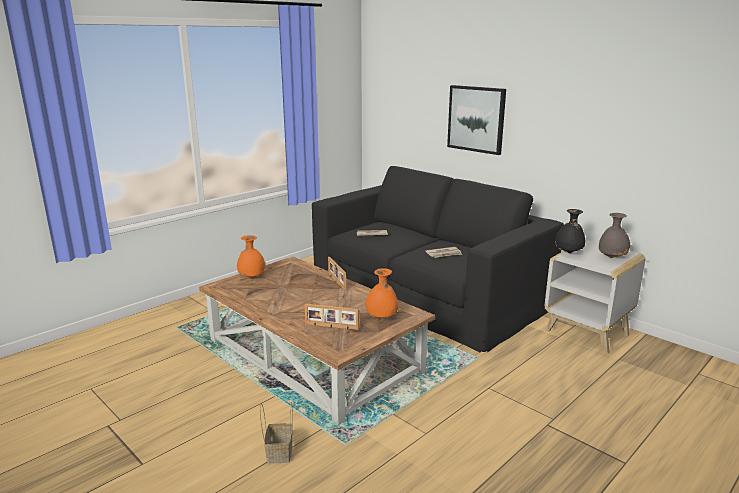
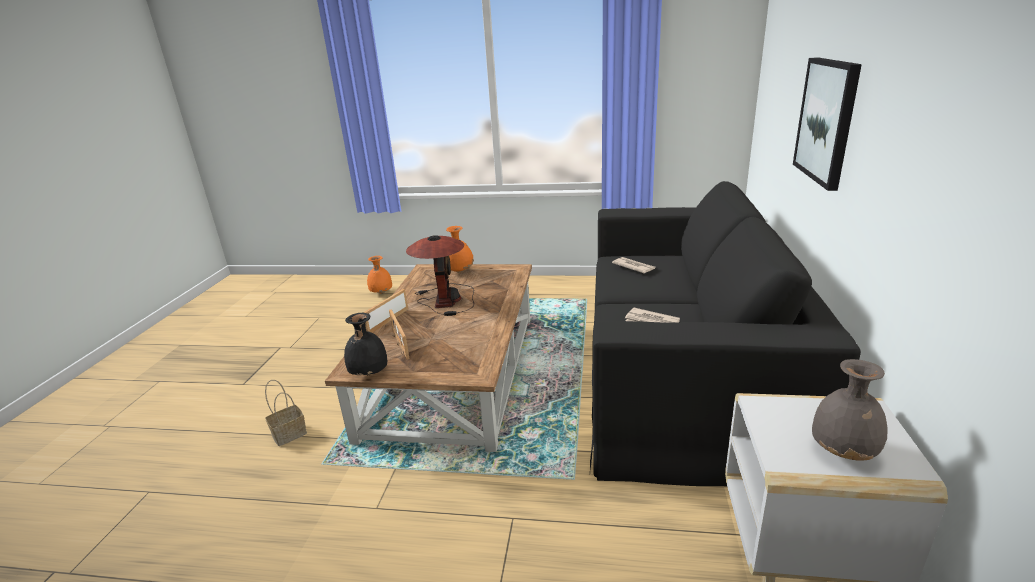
camera: 55 degrees right, 5 degrees up
(289, 294) = (446, 299): none -> table lamp
(336, 281) = (502, 304): picture frame -> picture frame (387, 321)
(381, 318) = (447, 360): orange vase -> orange vase (380, 293)
(568, 253) = (776, 401): black vase -> black vase (368, 374)

